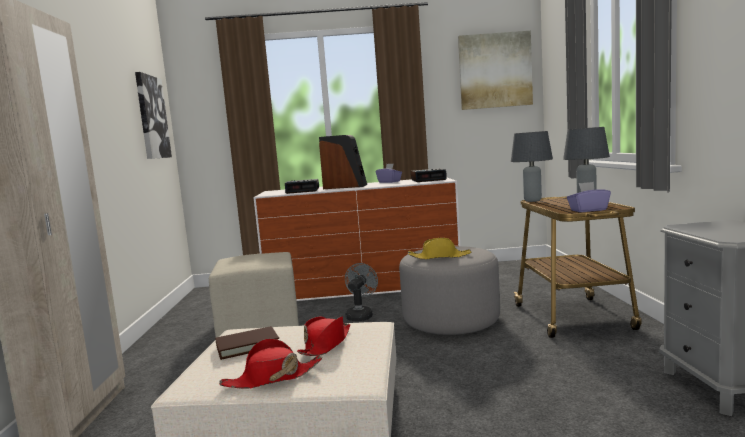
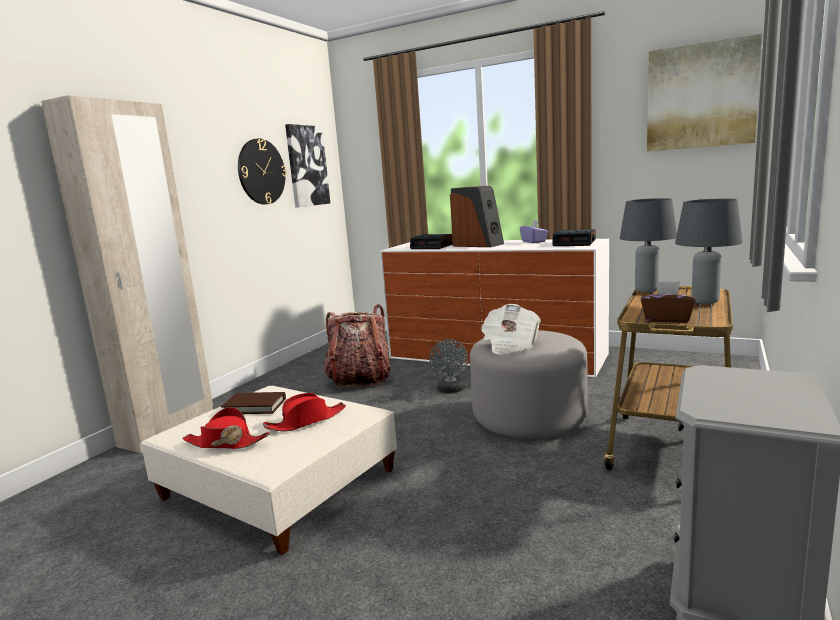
camera: 30 degrees right, 5 degrees up
(121, 117) = (261, 171): none -> wall clock
(259, 324) = (359, 379): beige ottoman -> backpack
(360, 315) = (451, 390): grey fan -> grey fan turned 135 degrees clockwise
(440, 257) = (510, 345): yellow hat -> newspaper
(588, 210) = (666, 319): purple tissue box -> brown tissue box

